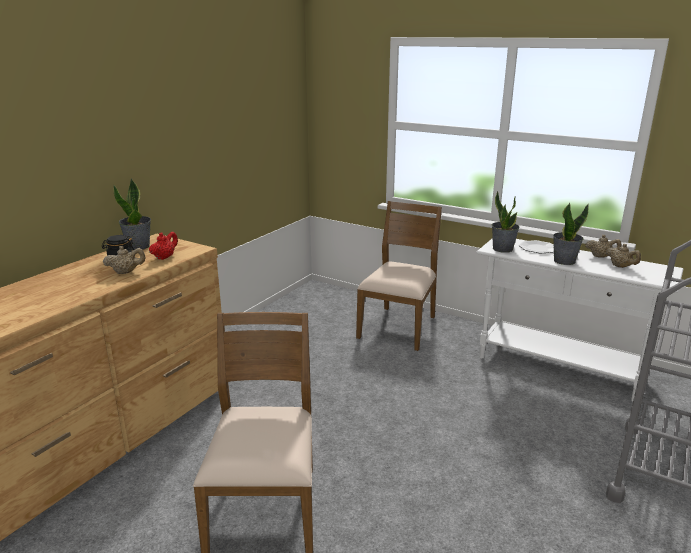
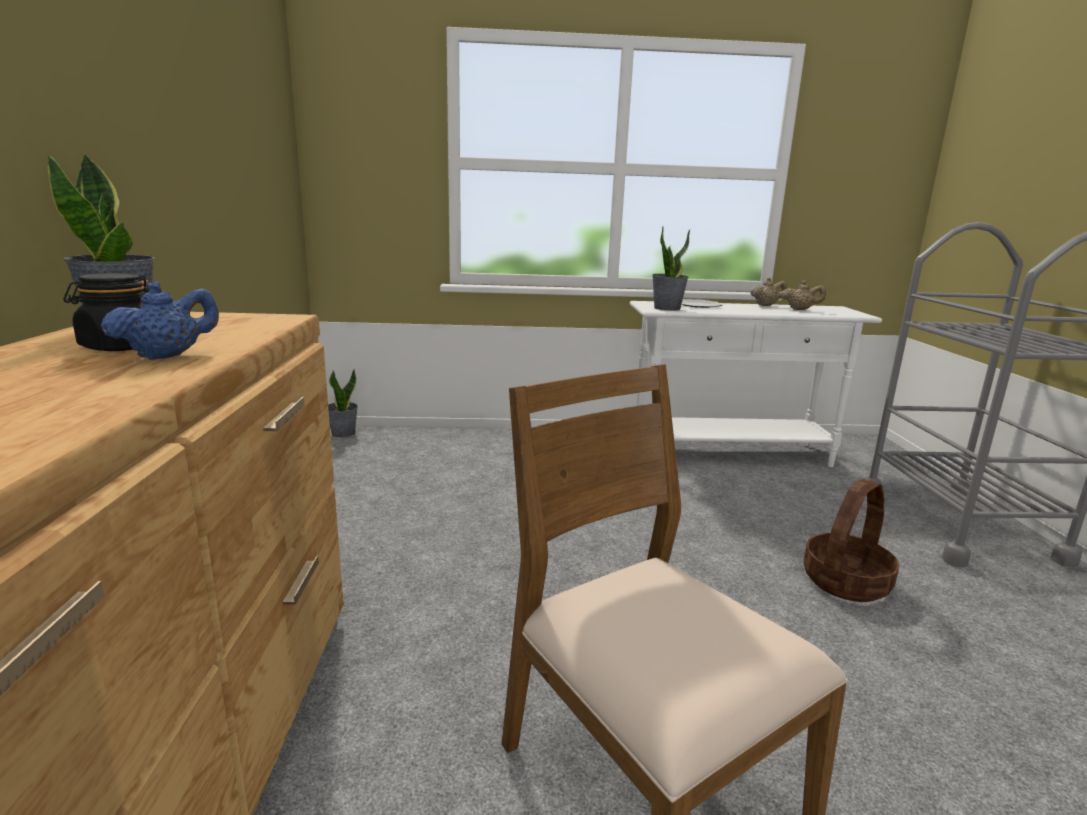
camera: 35 degrees left, 5 degrees down
(126, 272) = (168, 356): beige teapot -> blue teapot
(165, 257) = (227, 331): red teapot -> none
(399, 327) = (512, 454): brown chair -> none
(505, 476) = (846, 582): none -> basket
(564, 261) = (745, 311): potted plant -> potted plant (343, 433)

